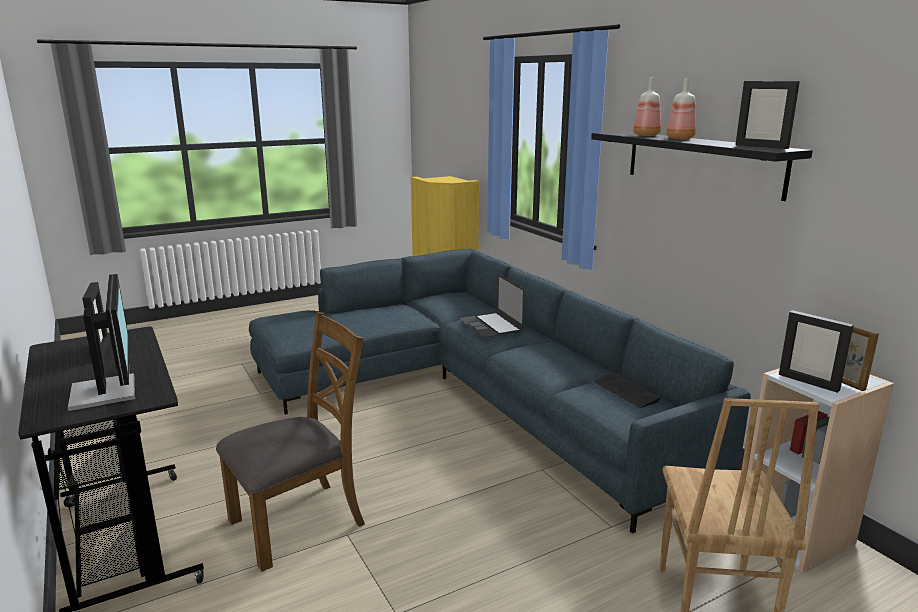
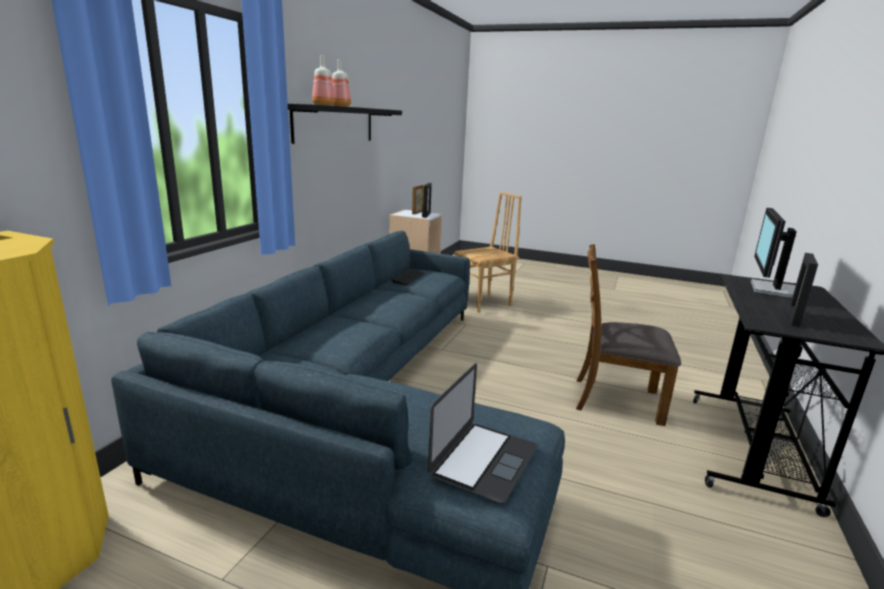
camera: 130 degrees left, 0 degrees up
(491, 325) = (340, 332): laptop -> laptop (484, 460)
(762, 146) = (373, 108): picture frame -> none

